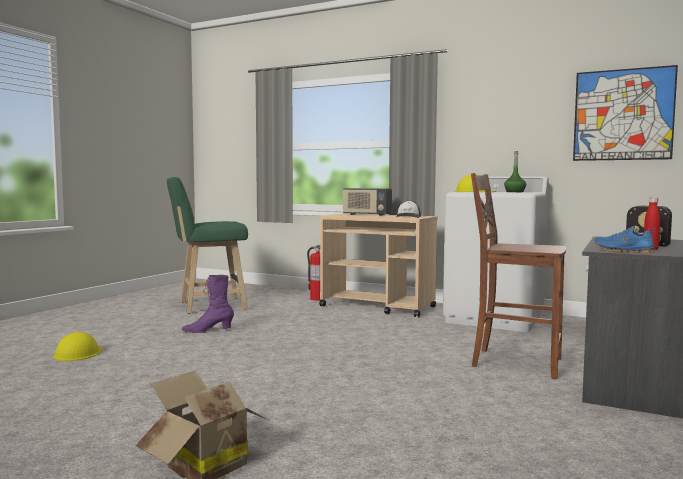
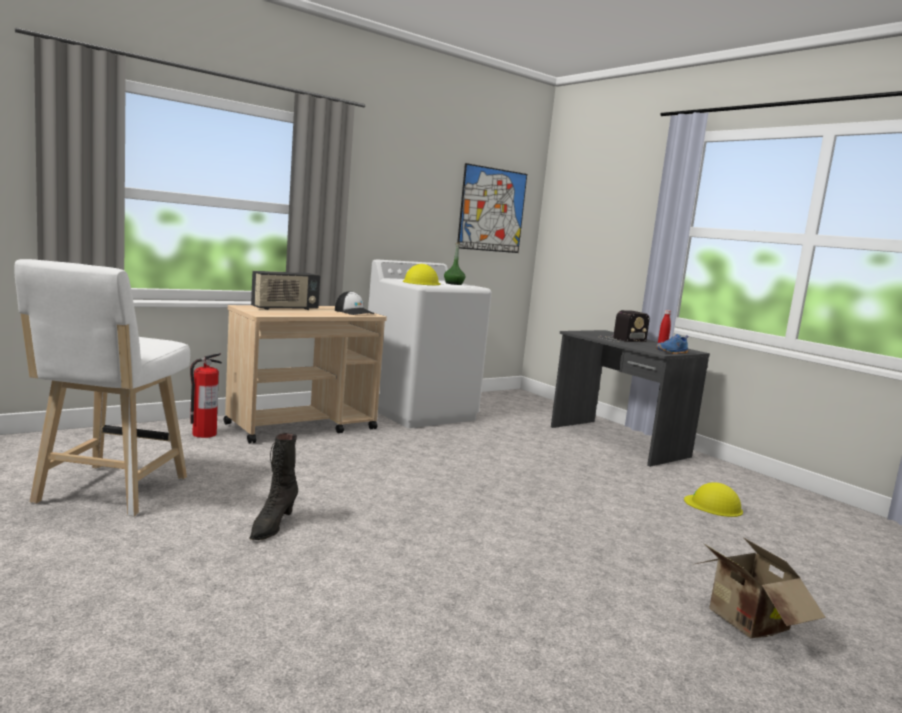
camera: 65 degrees left, 5 degrees up
(78, 353) = (264, 643): yellow hard hat -> yellow hard hat (713, 506)
(208, 306) = (108, 493): green stool -> white stool
(208, 331) = (272, 526): purple boot -> black boot
(514, 362) = (553, 451): brown chair -> none

